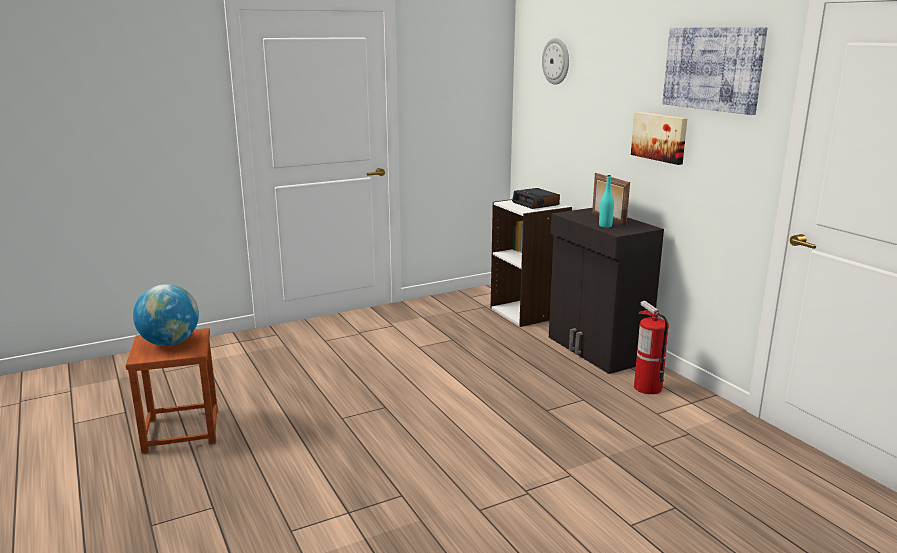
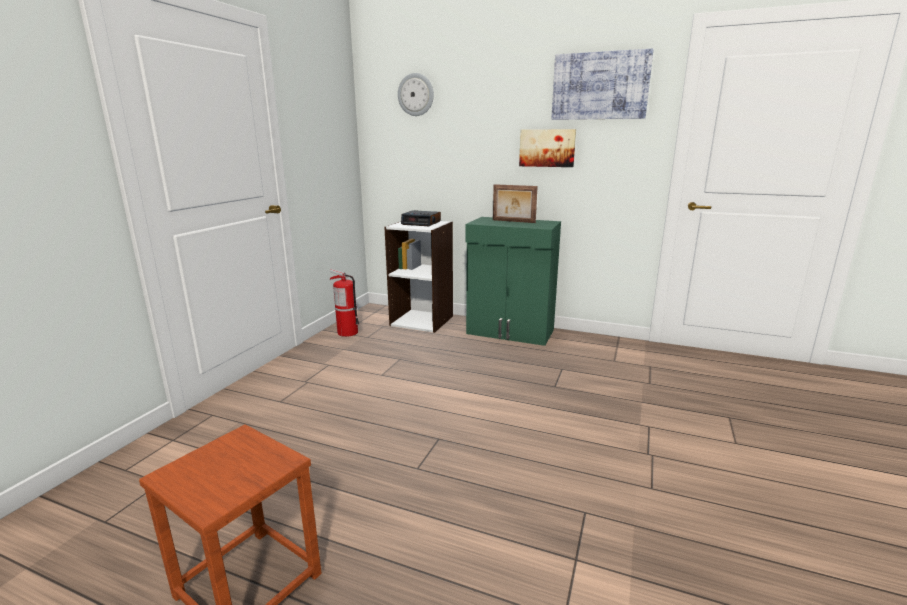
camera: 40 degrees left, 0 degrees up
(170, 343) = (223, 465): globe -> none
(596, 350) = (510, 332): black cabinet -> green cabinet
(605, 226) = (525, 225): turquoise bottle -> none
(647, 387) = (580, 346): fire extinguisher -> fire extinguisher (347, 332)

